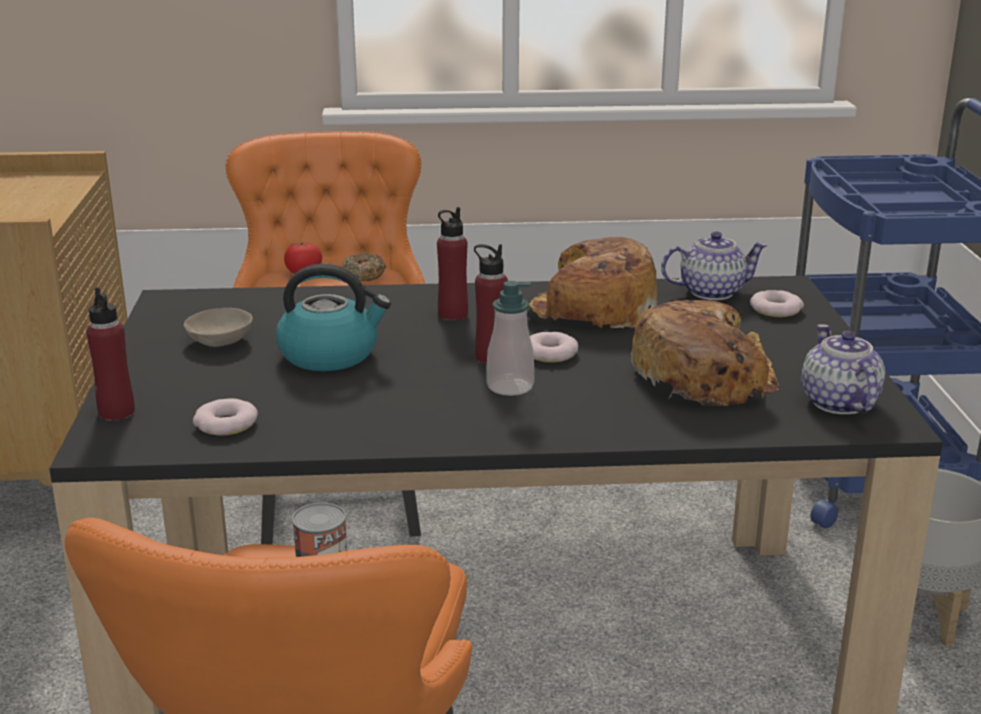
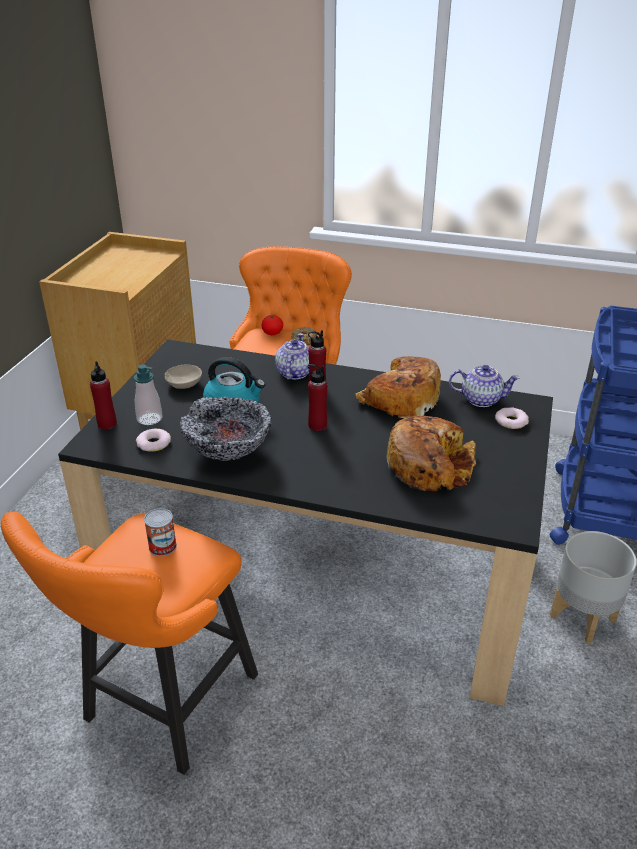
camera: 20 degrees right, 10 degrees up
(367, 412) = (228, 450): none -> bowl
(510, 386) = (314, 449): soap dispenser -> soap dispenser (149, 418)
(550, 353) = (352, 429): donut -> none
(838, 403) = (495, 503): teapot -> teapot (294, 373)

